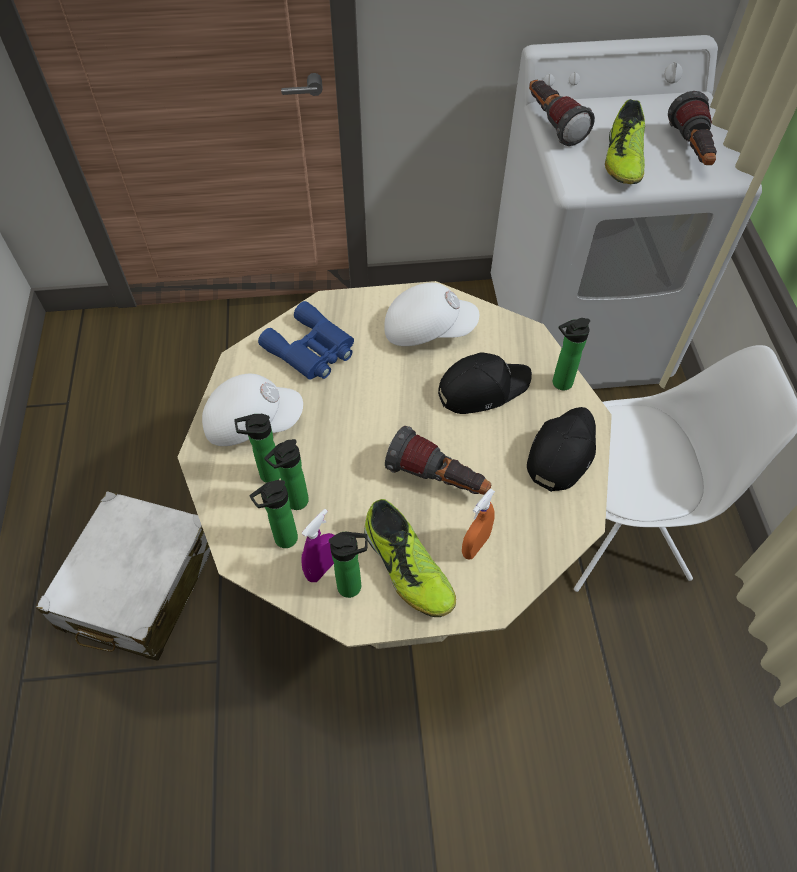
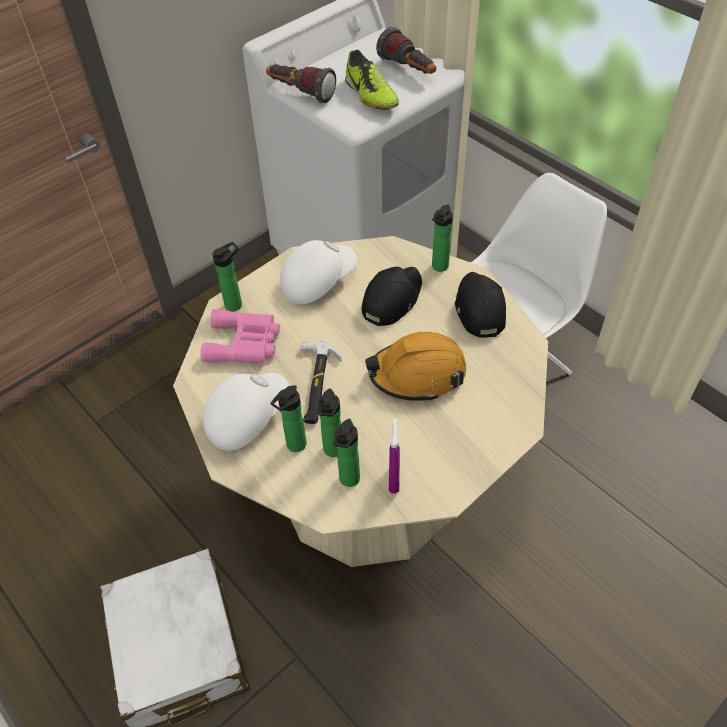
camera: 35 degrees left, 5 degrees down
(311, 350) = (244, 343): blue binoculars -> pink binoculars
(337, 429) = (316, 384): none -> hammer
(353, 586) = (426, 477): bottle -> bottle (236, 304)
(407, 568) = (450, 441): shoe -> none
(438, 479) = (417, 374): flashlight -> orange hard hat
(475, 545) = (480, 399): orange spray bottle -> none

